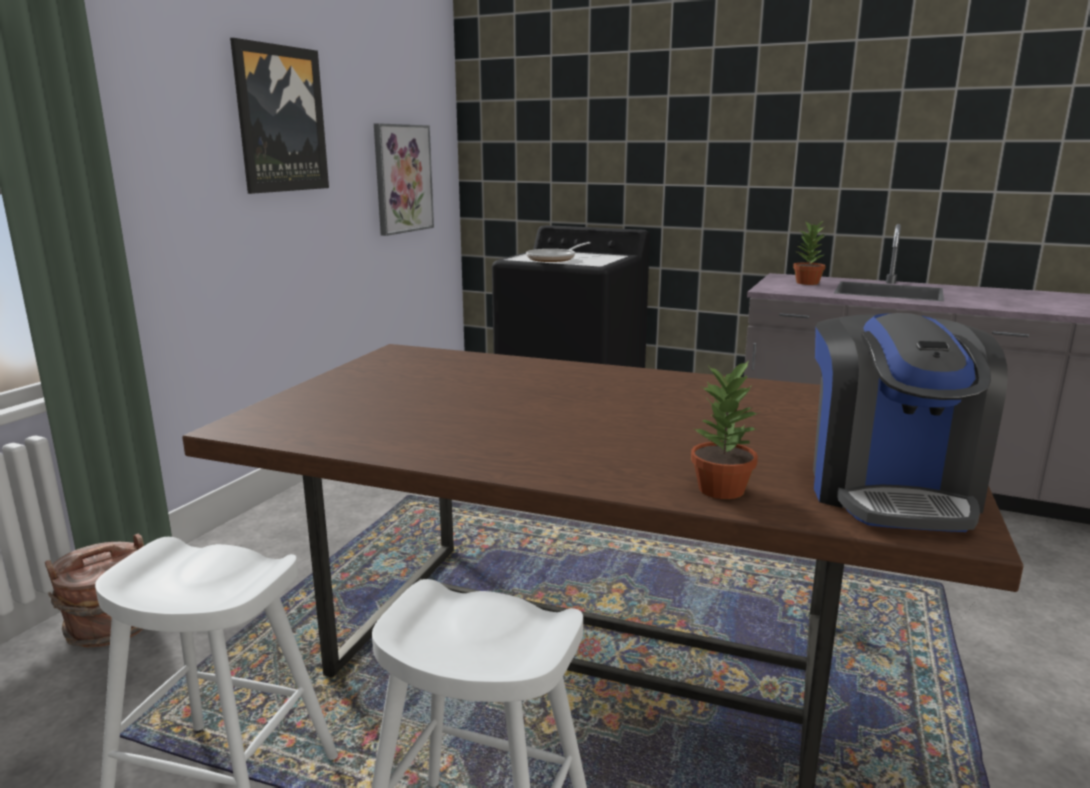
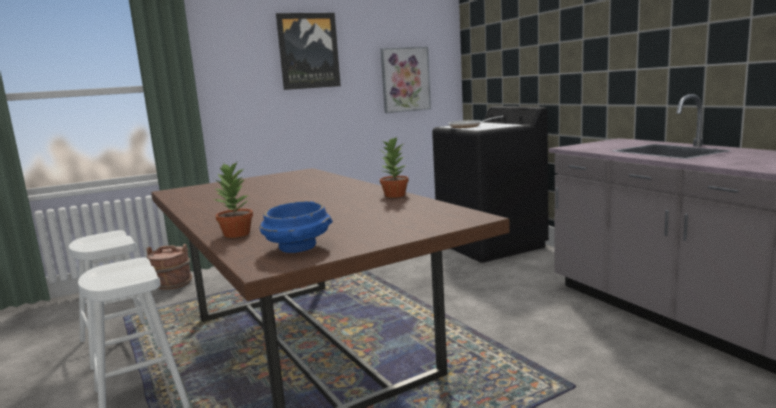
camera: 40 degrees right, 5 degrees down
(807, 283) = (619, 144): potted plant -> potted plant (394, 195)
(889, 490) = (299, 247): coffee machine -> blue bowl

